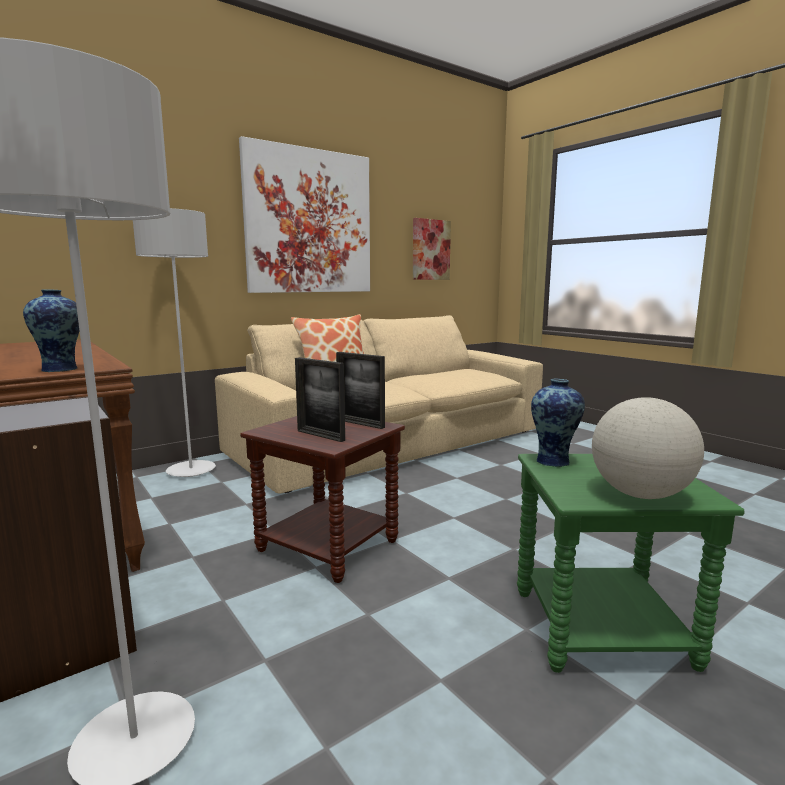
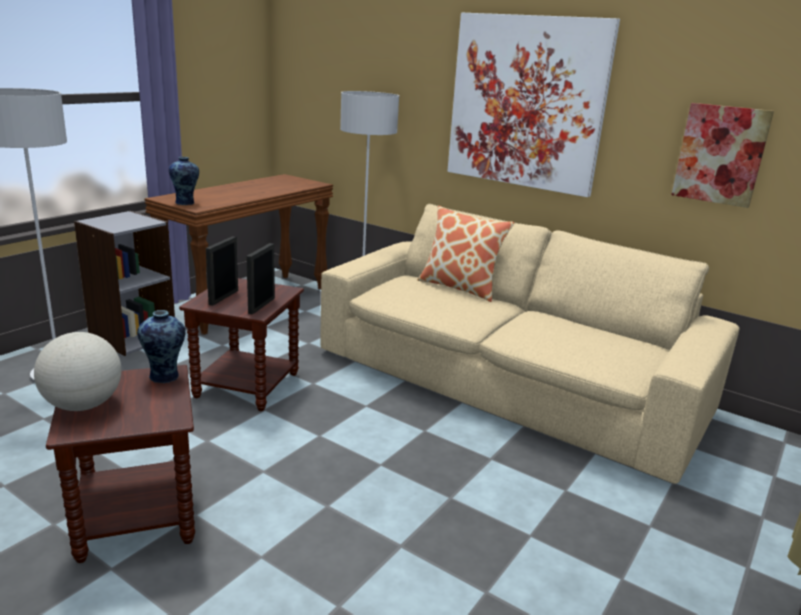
camera: 70 degrees right, 10 degrees up
(601, 627) = (138, 515): green side table -> brown side table

